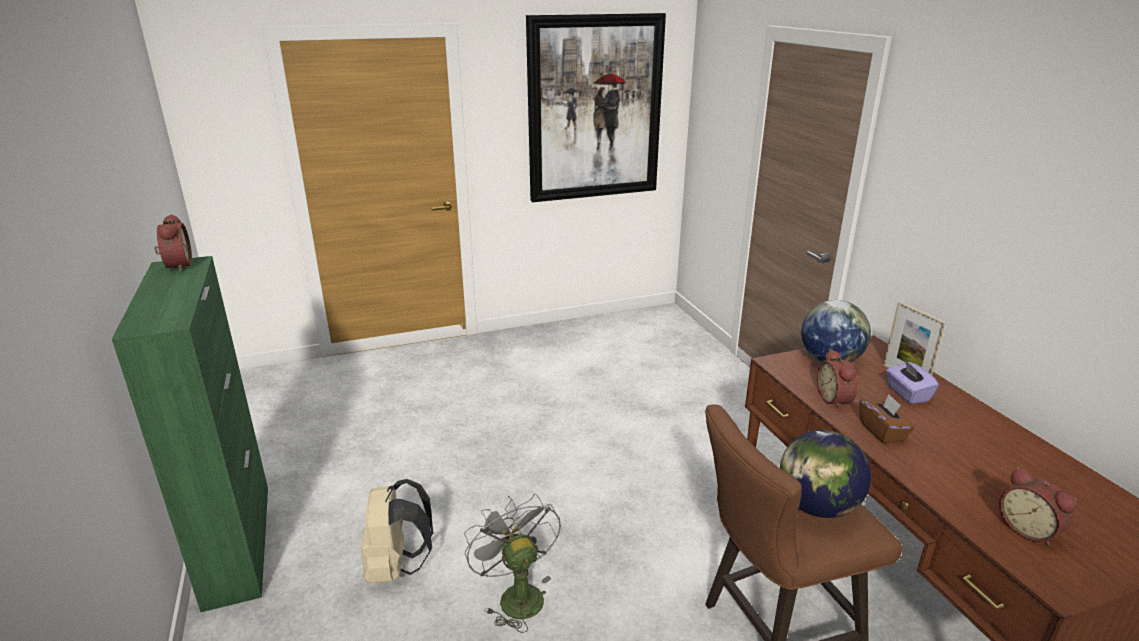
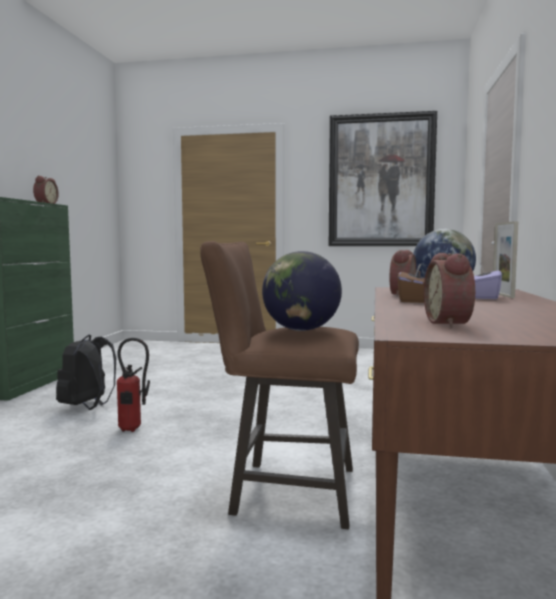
camera: 30 degrees right, 20 degrees down
(397, 567) = (87, 406): beige backpack -> black backpack
(516, 595) = (133, 430): grey fan -> fire extinguisher

